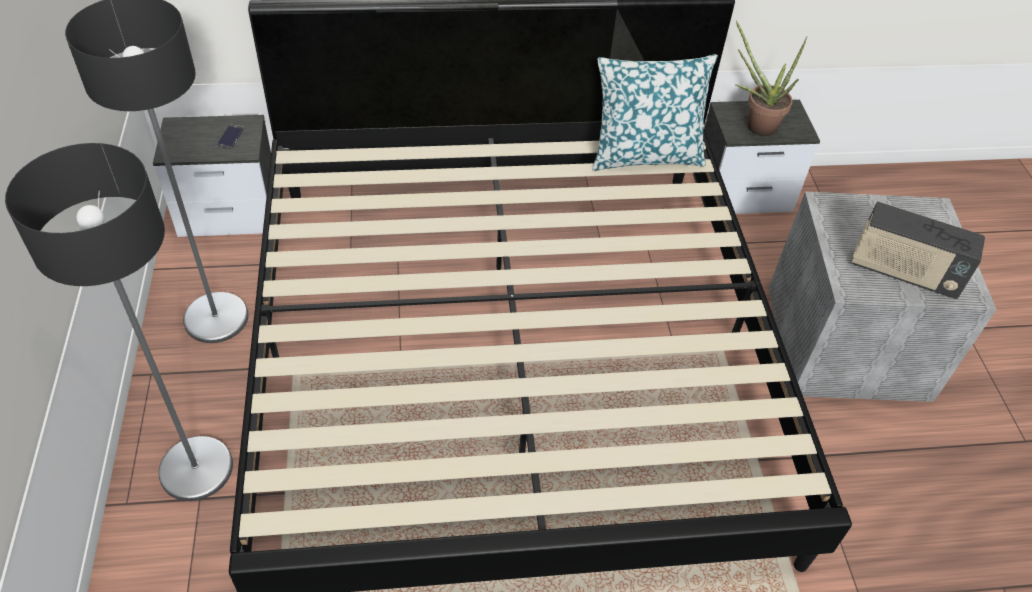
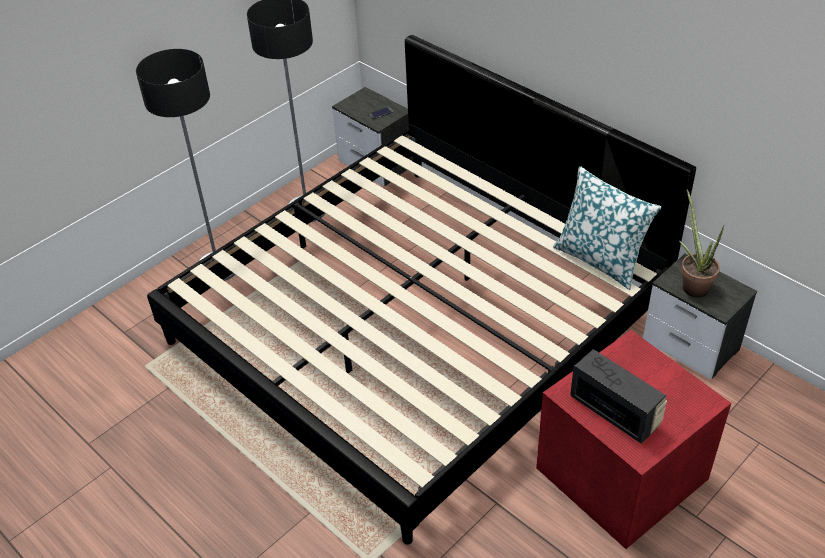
camera: 55 degrees right, 5 degrees down
(848, 340) = (624, 473): grey storage box -> red storage box
(903, 272) = (615, 412): radio -> radio turned 150 degrees clockwise

